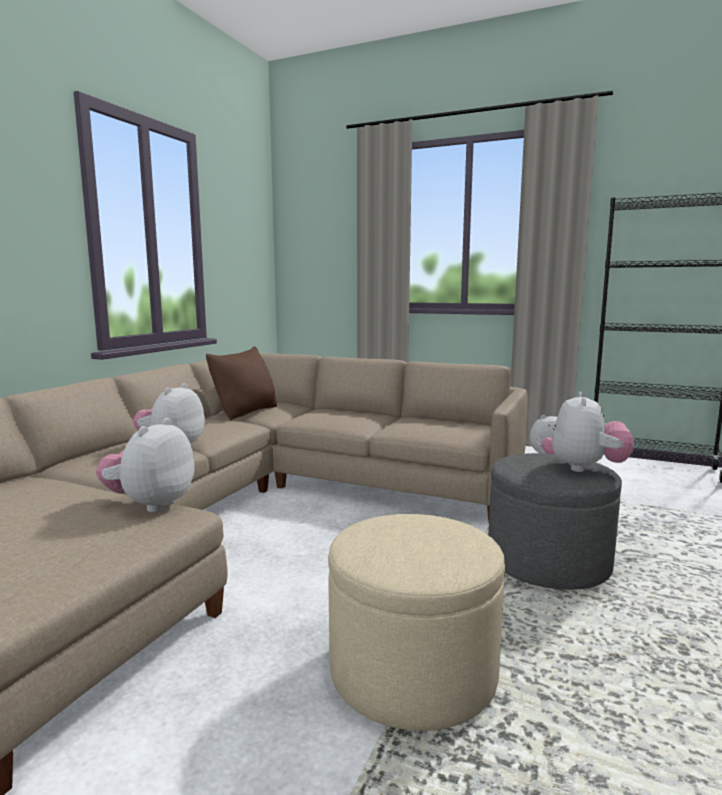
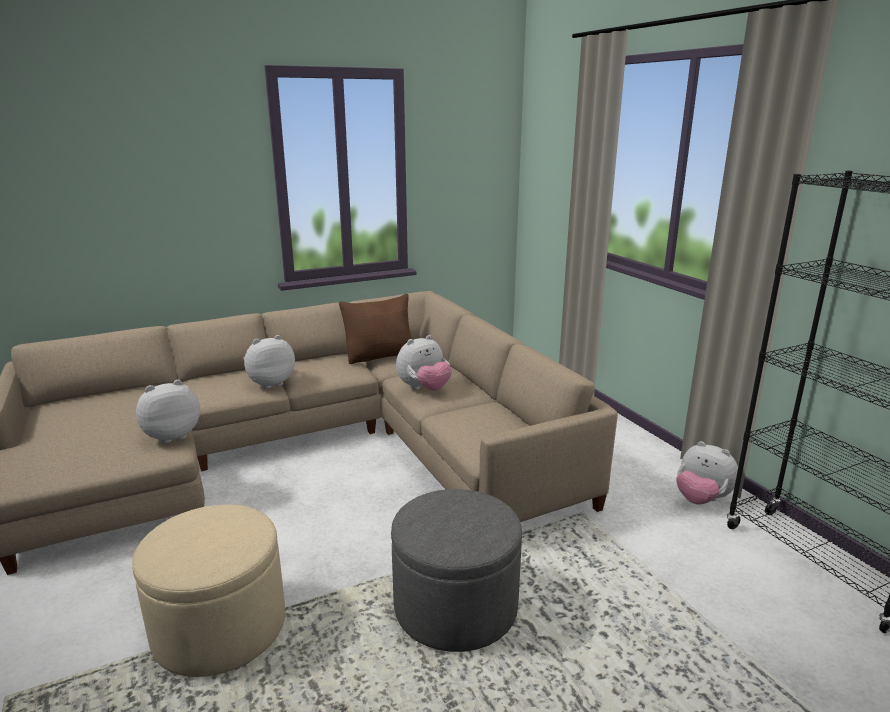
camera: 40 degrees right, 10 degrees up
(587, 468) = (477, 536): plush toy -> plush toy (424, 389)

